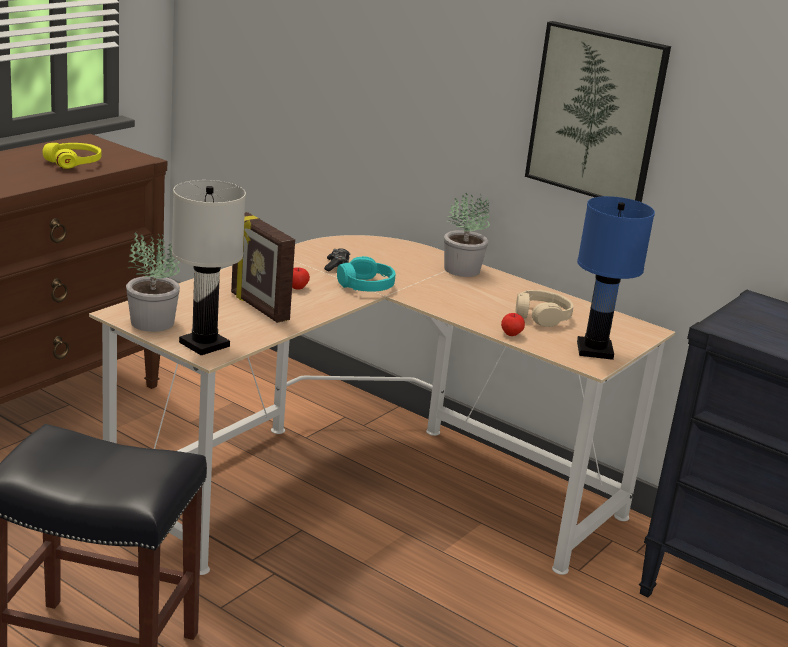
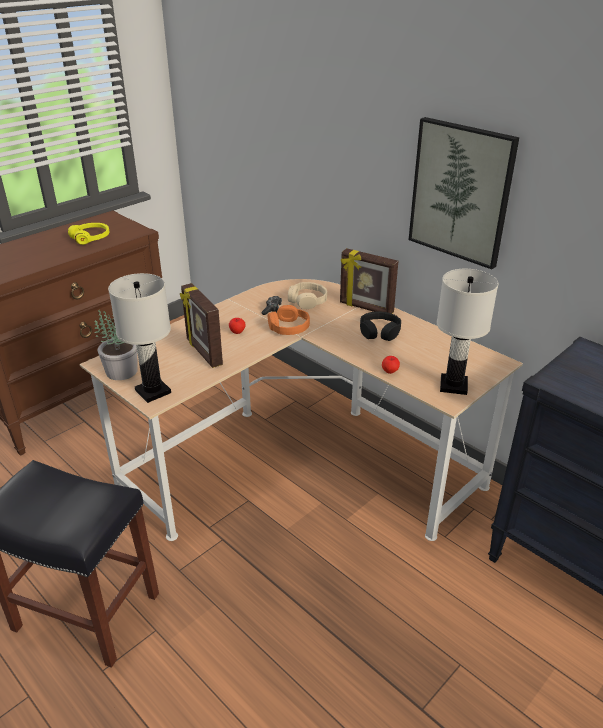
camera: 10 degrees right, 10 degrees up
(365, 285) = (288, 327): turquoise headphones -> orange headphones
(463, 269) = (366, 308): potted plant -> picture frame
(487, 295) = (379, 332): none -> black headphones
(541, 316) = (417, 352): beige headphones -> beige headphones (307, 301)
(594, 350) = (453, 385): blue table lamp -> white table lamp

